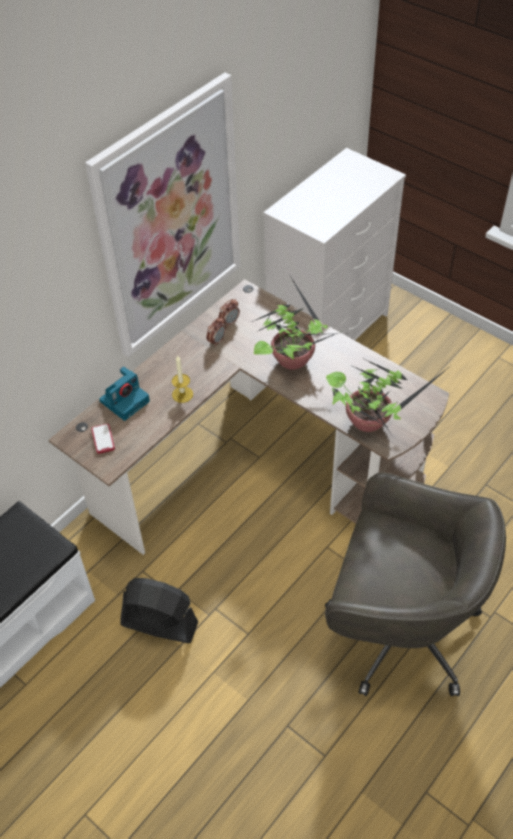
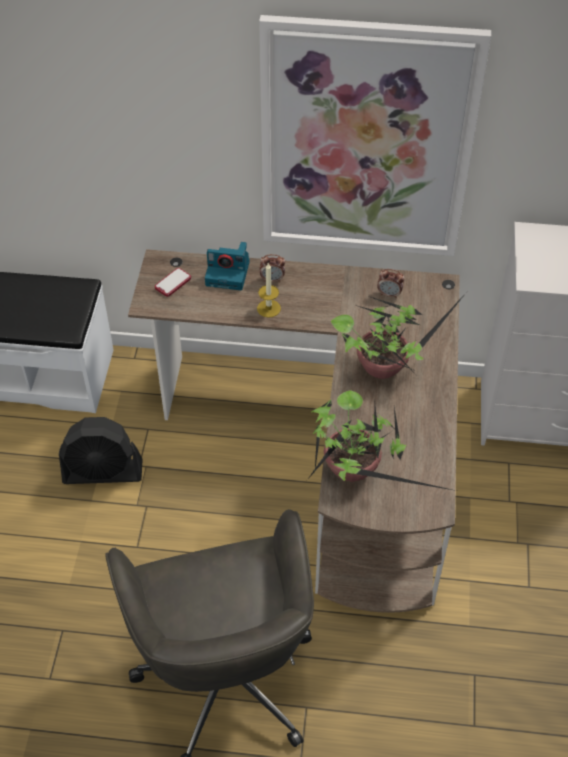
camera: 55 degrees right, 0 degrees up
(159, 623) = (103, 472): black fan -> black fan turned 105 degrees clockwise
(216, 341) = (356, 297): alarm clock -> alarm clock (272, 279)

